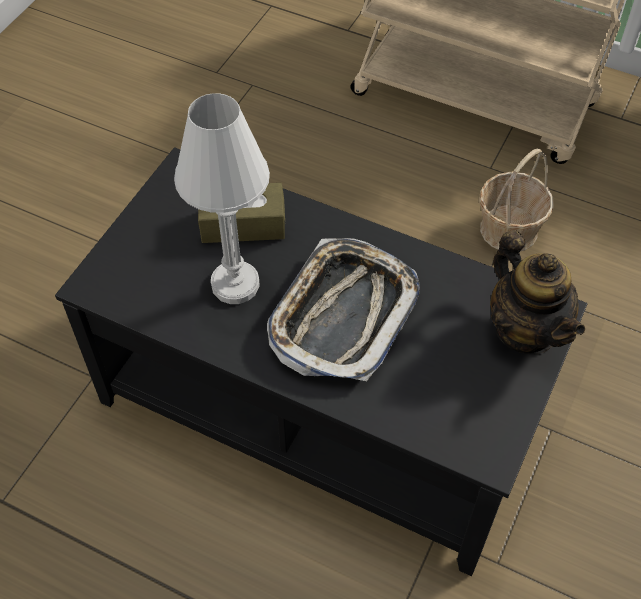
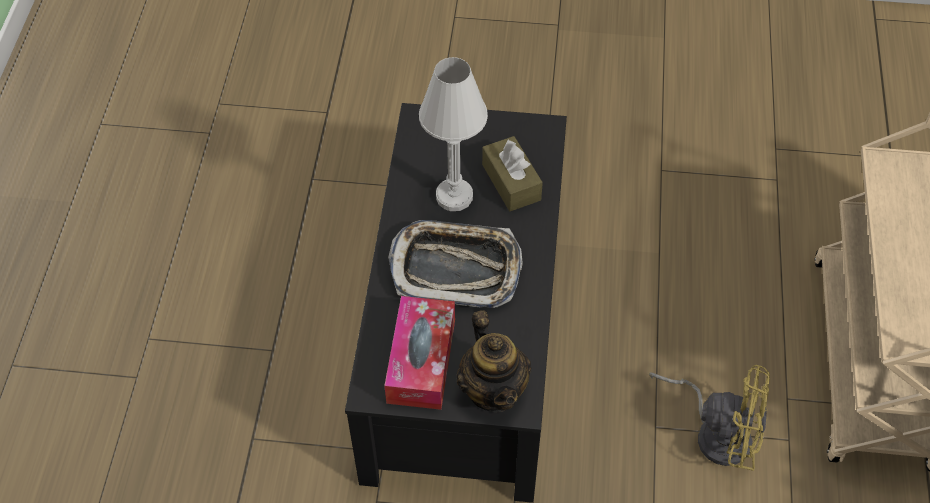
camera: 70 degrees right, 0 degrees up
(463, 389) = (421, 361): none -> tissue box
(508, 230) = (716, 432): basket -> yellow fan
(525, 329) = (493, 390): teapot -> teapot turned 60 degrees counterclockwise

